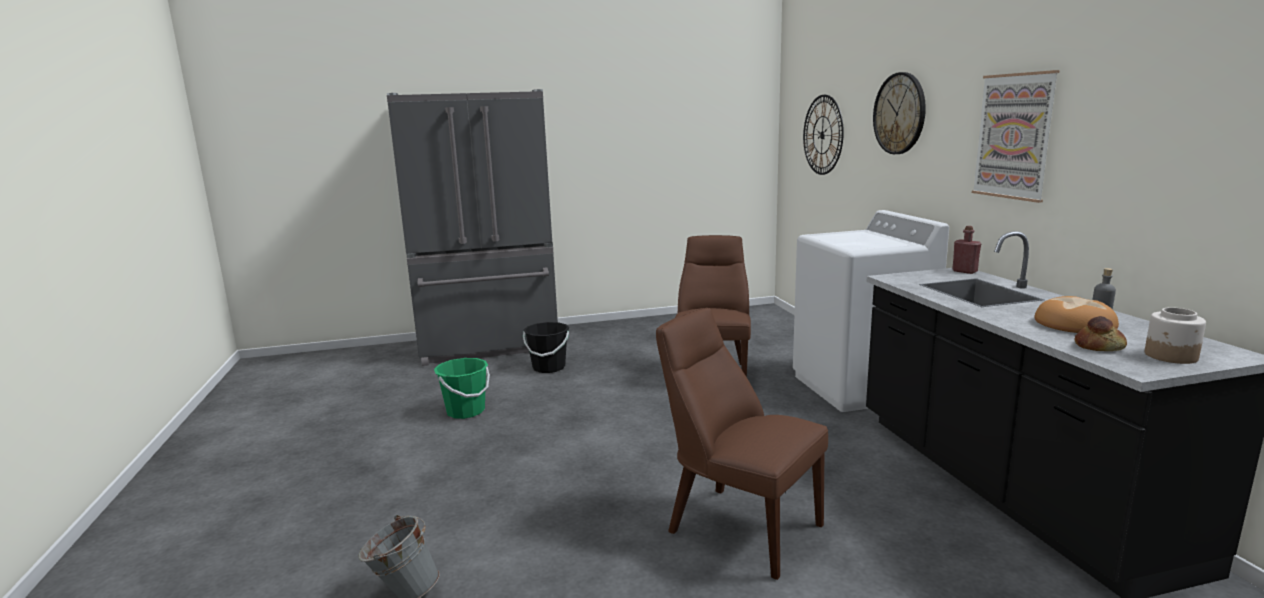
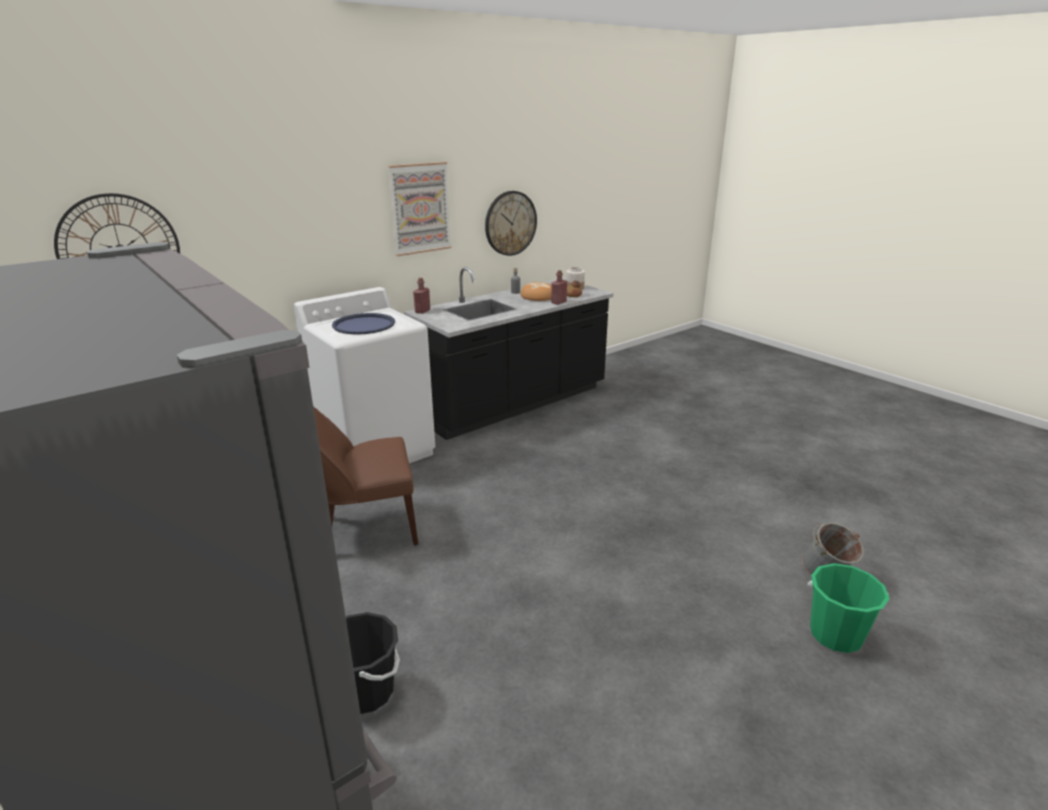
camera: 115 degrees left, 10 degrees up
(465, 411) = (560, 711): green bucket -> green bucket (836, 635)
(738, 526) = (627, 472): brown chair -> none
(854, 239) = (363, 325): none -> blue tray
(899, 113) = (285, 204): wall clock -> wall clock (510, 223)
(1031, 331) = (558, 302): none -> red bottle

